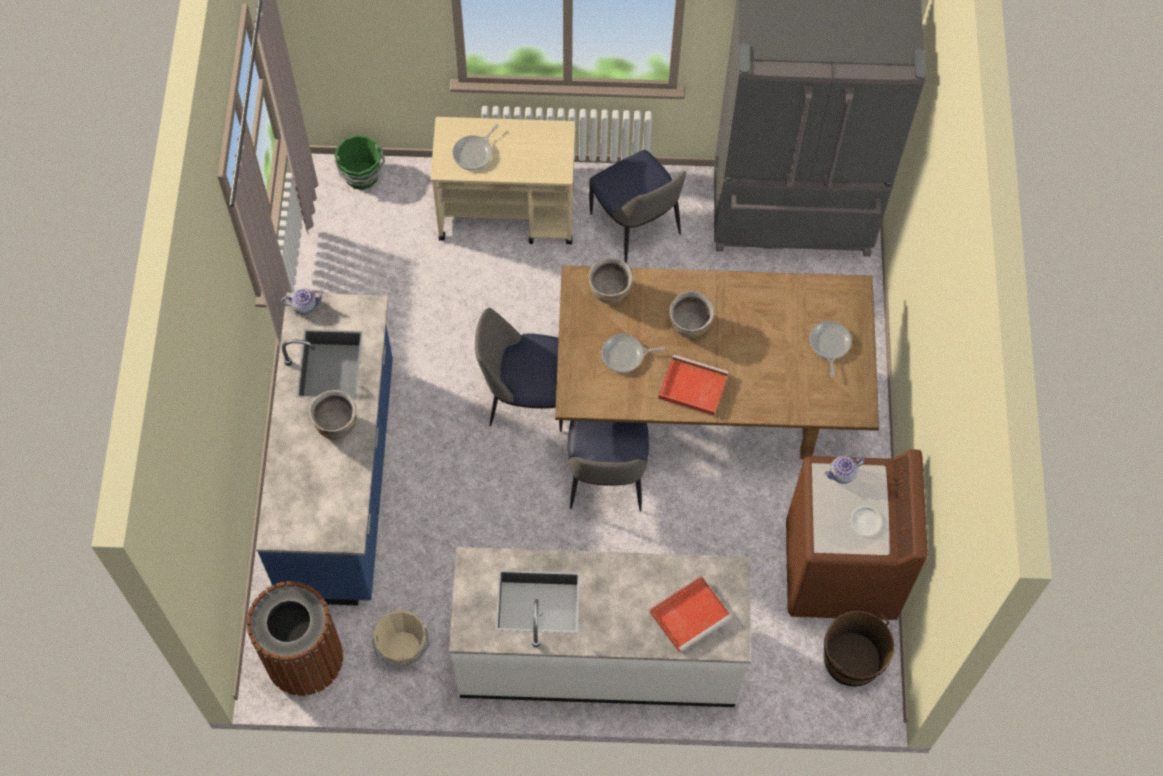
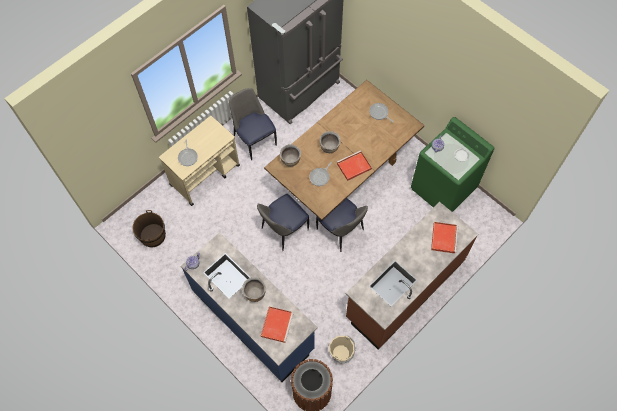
camera: 45 degrees left, 0 degrees up
(316, 494) = (277, 324): none -> red tray
(362, 176) = (136, 209): green bucket -> none
(598, 654) = (404, 289): white counter -> brown counter
(636, 227) = (254, 140): chair -> chair turned 135 degrees counterclockwise
(840, 571) = (443, 188): brown washing machine -> green washing machine
(851, 659) = (478, 212): brown bucket -> brown bucket (153, 236)

